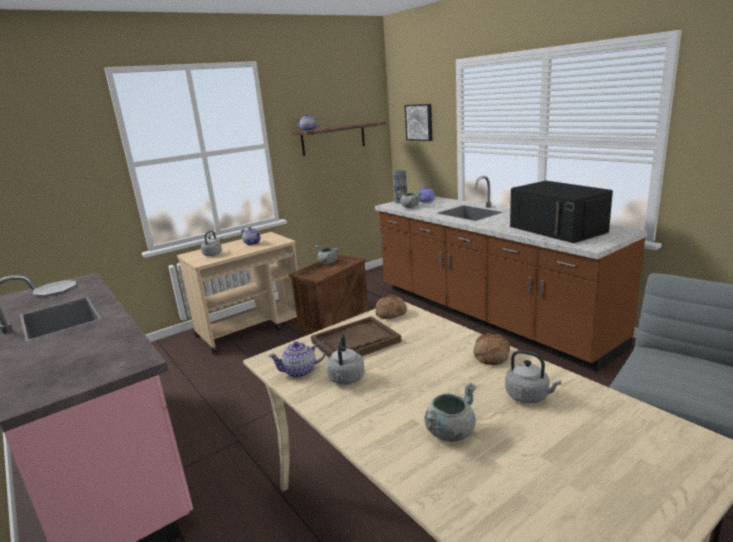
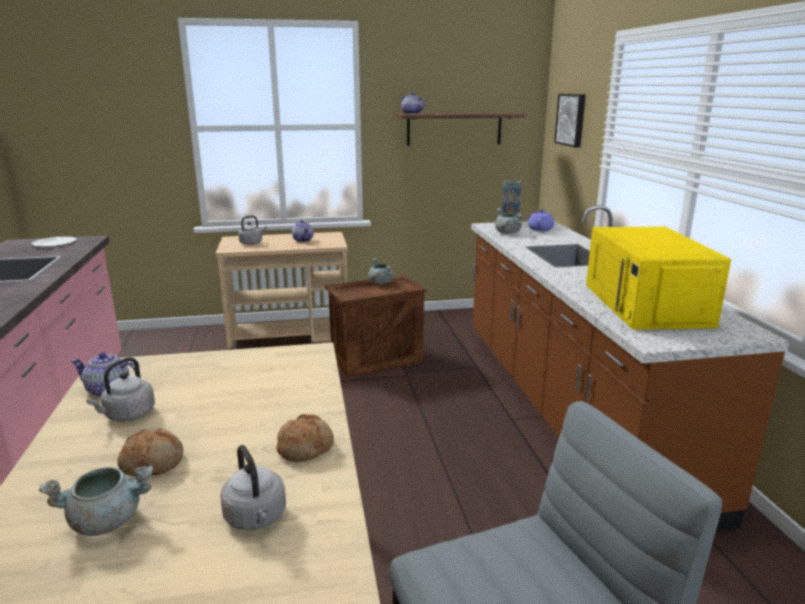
camera: 25 degrees right, 0 degrees up
(355, 342) = (207, 377): brown tray -> none
(391, 313) = (295, 356): bread -> bread (153, 462)
(558, 229) = (646, 305): black microwave -> yellow microwave

